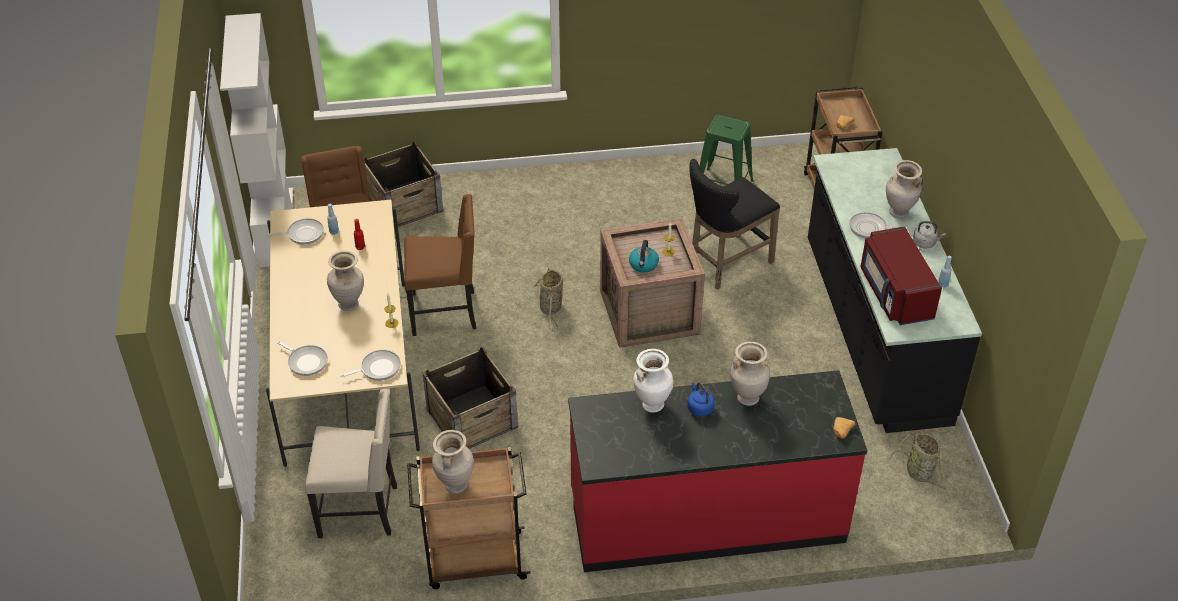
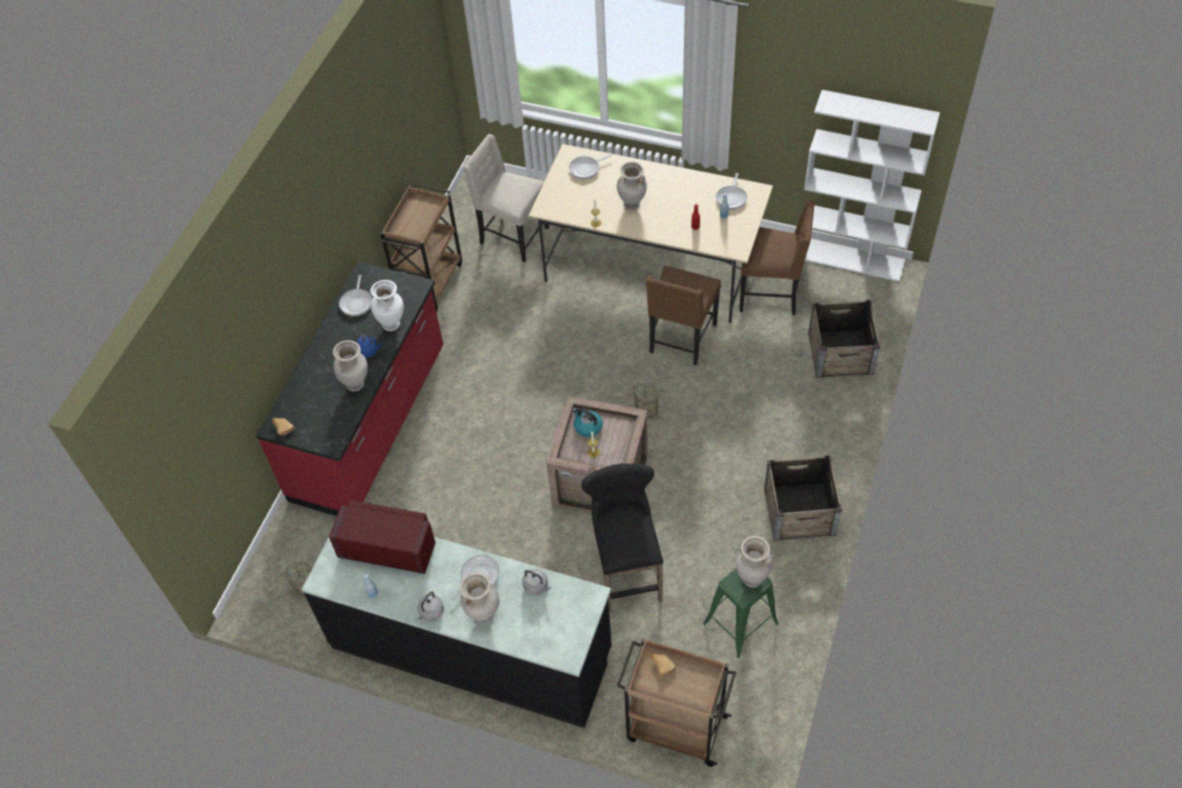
camera: 120 degrees right, 10 degrees up
(360, 510) = (512, 236): beige chair -> beige chair turned 90 degrees clockwise
(378, 368) = (554, 204): frying pan -> frying pan (357, 302)
(455, 485) = (417, 211): beige vase -> beige vase (752, 578)
(472, 418) = (556, 320): crate -> crate (800, 511)
(848, 193) = (537, 586): none -> grey kettle

